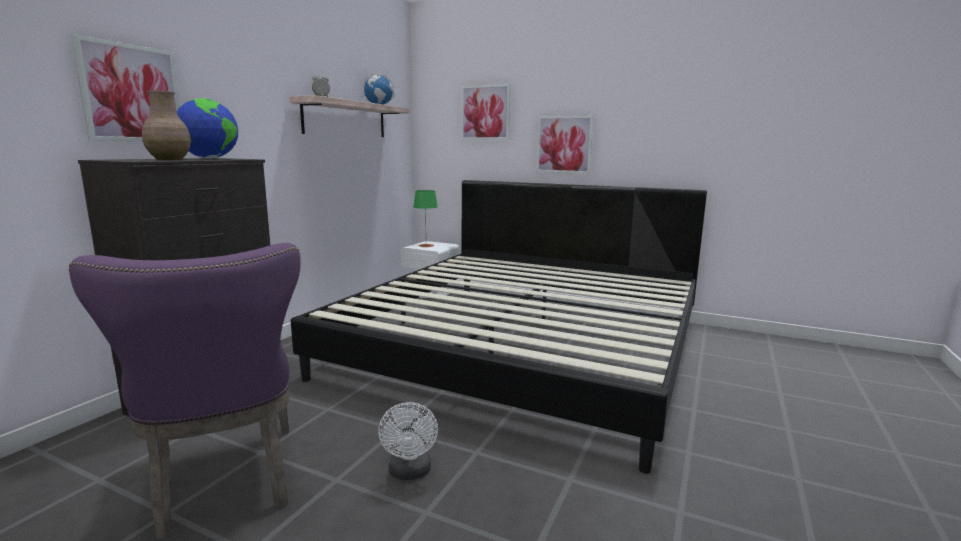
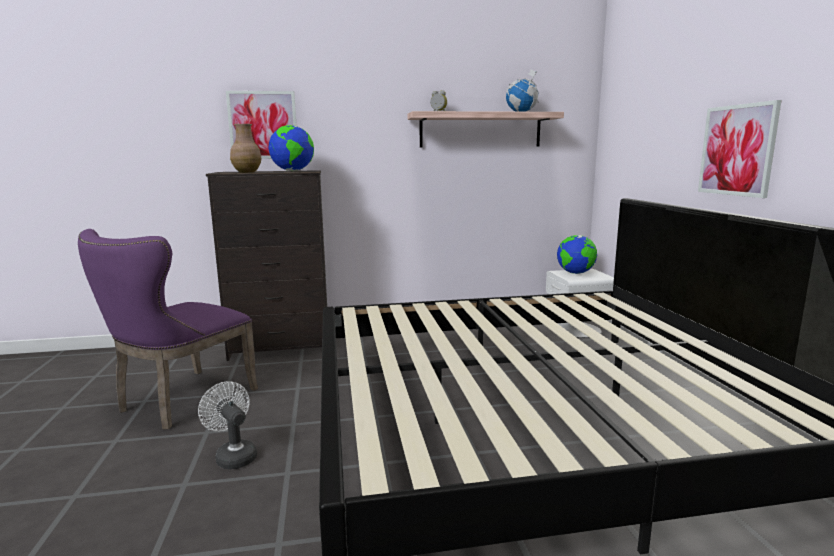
camera: 55 degrees right, 0 degrees up
(410, 473) = (233, 455): white fan -> white fan turned 90 degrees clockwise
(426, 245) = (575, 273): green table lamp -> globe
(485, 112) = (657, 109): picture -> none

